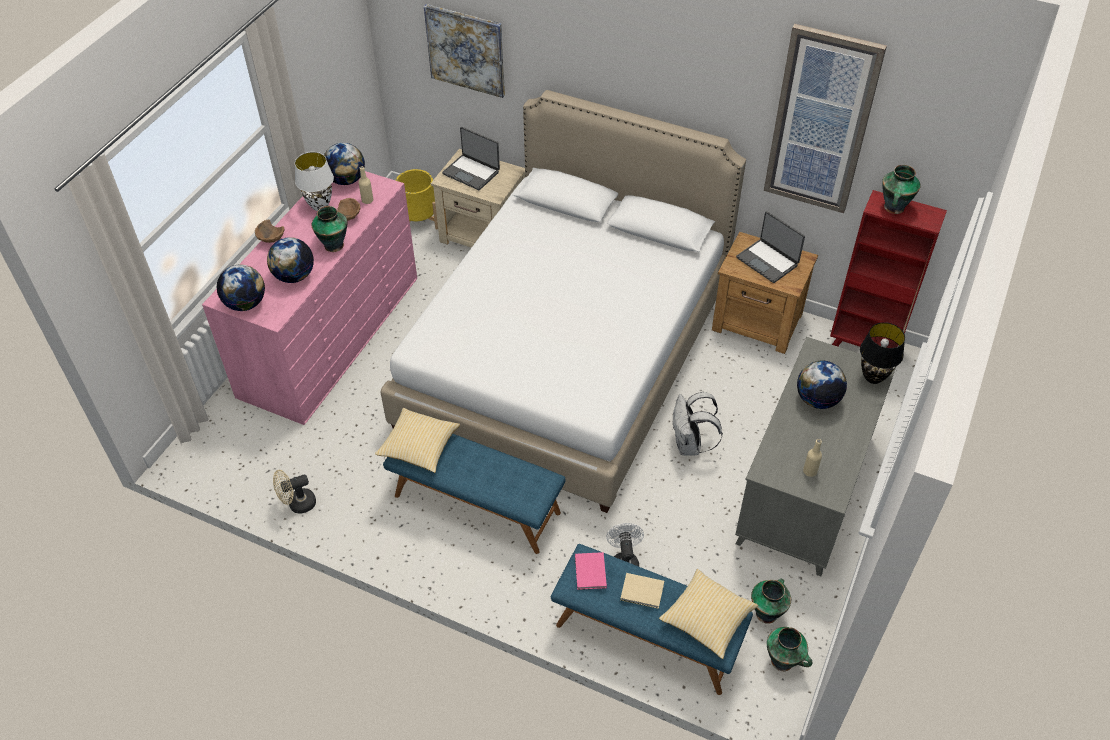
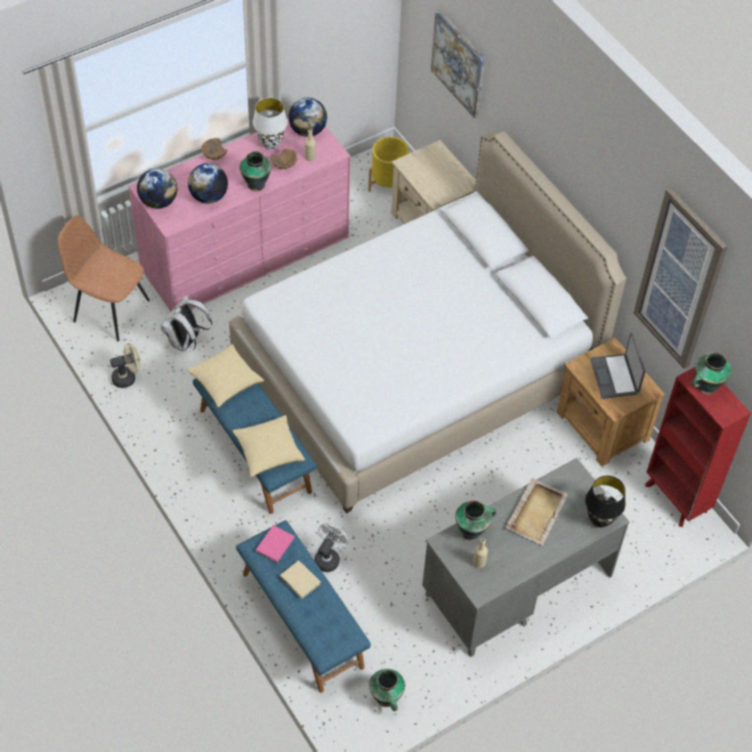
camera: 30 degrees right, 5 degrees up
(232, 451) = (110, 310): none -> brown chair
(297, 504) = (127, 377): beige fan -> beige fan turned 150 degrees clockwise
(472, 172) = (432, 168): laptop -> none
(690, 445) = (455, 497): white backpack -> white backpack (186, 342)
(707, 619) = (330, 627): pillow -> pillow (268, 452)
(767, 612) = (405, 658): vase -> vase (472, 531)
(817, 399) = (537, 512): globe -> beige tray

